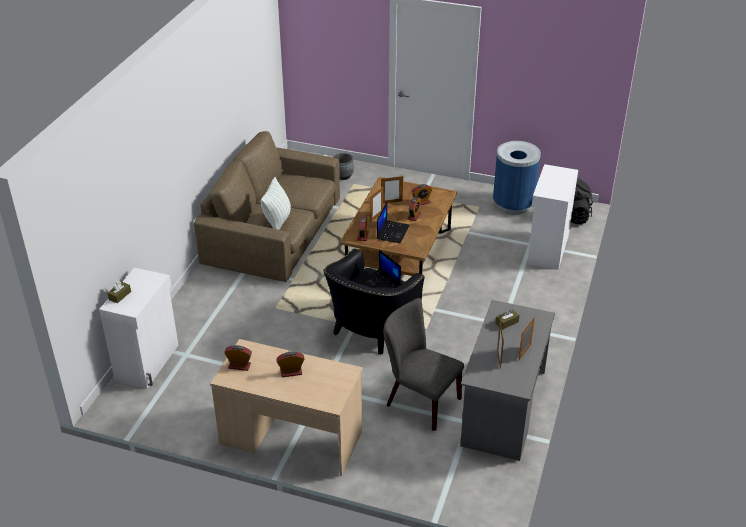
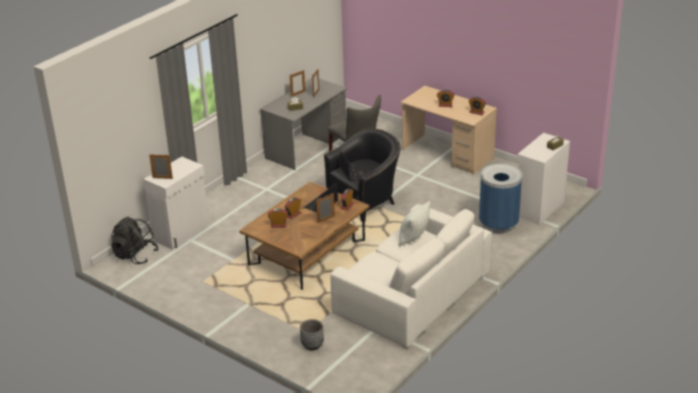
camera: 160 degrees left, 5 degrees down
(274, 232) = (411, 293): brown sofa -> white sofa
(391, 202) = (304, 230): picture frame -> picture frame (162, 178)
(513, 205) = (169, 278): blue trash can -> blue trash can (498, 224)

